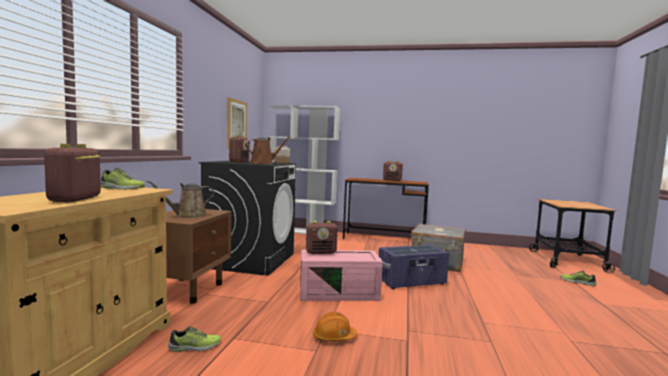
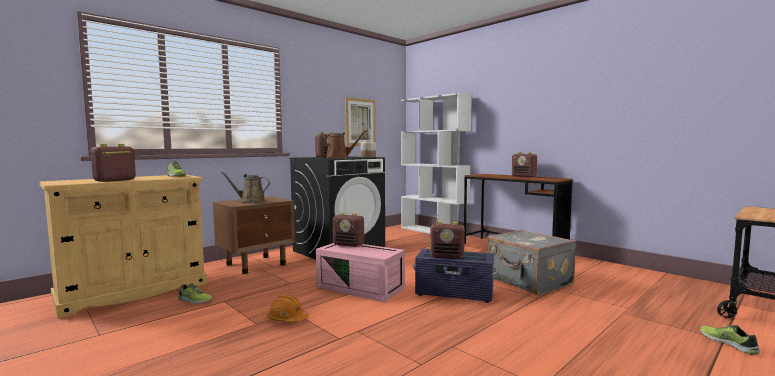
camera: 35 degrees right, 0 degrees up
(412, 252) = (447, 256): none -> radio

